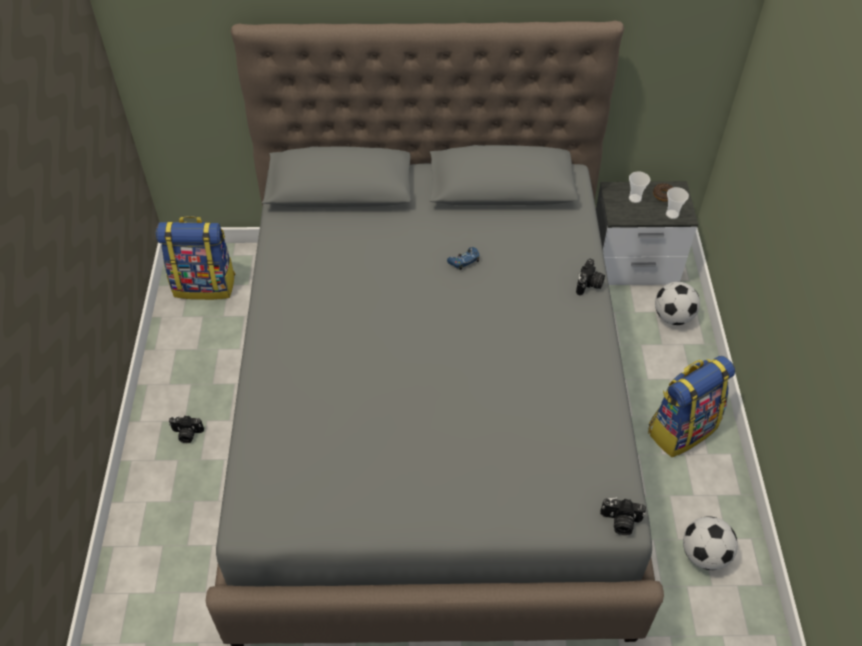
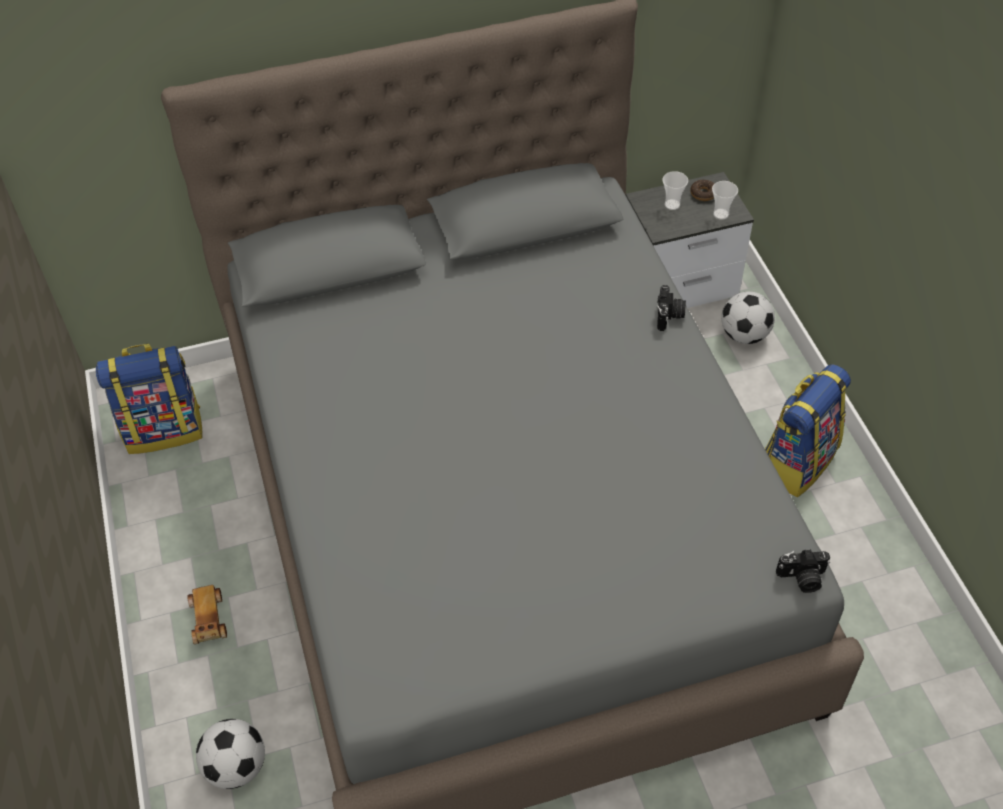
camera: 15 degrees left, 0 degrees up
(187, 434) = (208, 620): camera -> toy car
(464, 261) = (513, 321): blue game controller -> none
(704, 554) = (869, 598): football -> football (237, 767)

